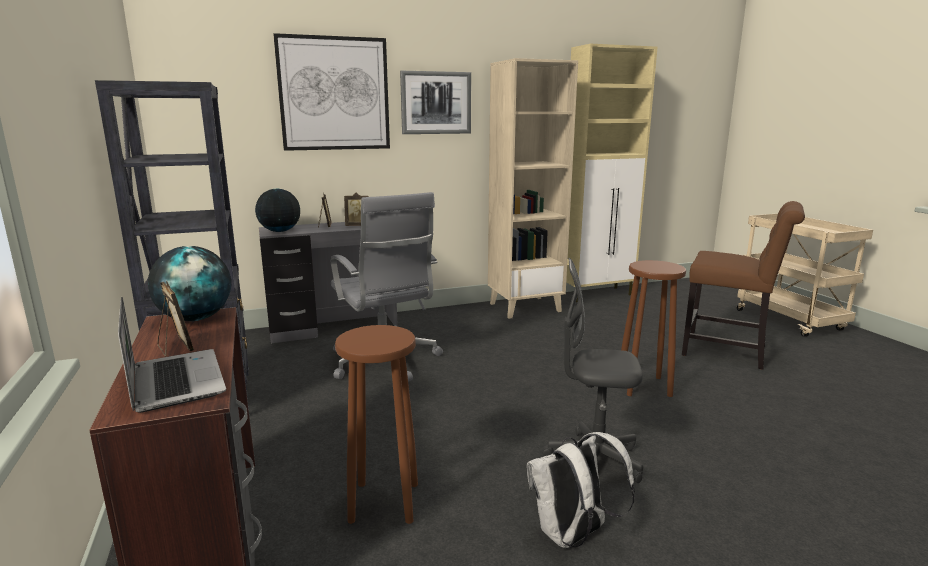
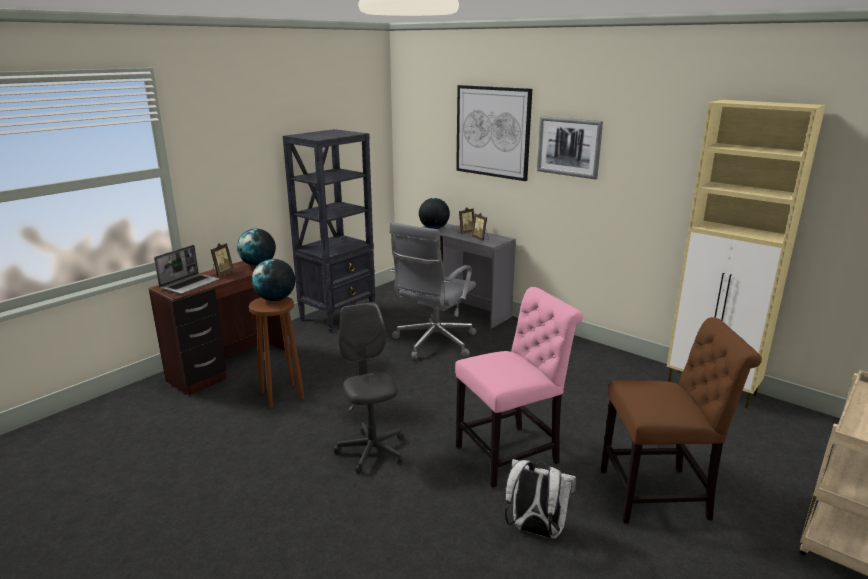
camera: 60 degrees right, 5 degrees up
(366, 333) = (276, 299): none -> globe
(525, 307) = (612, 362): beige bookcase -> none
(572, 536) = (286, 459): white backpack -> white backpack (535, 530)
(645, 386) = (512, 454): brown stool -> pink chair
(729, 352) = (660, 495): brown chair -> brown chair turned 90 degrees counterclockwise

